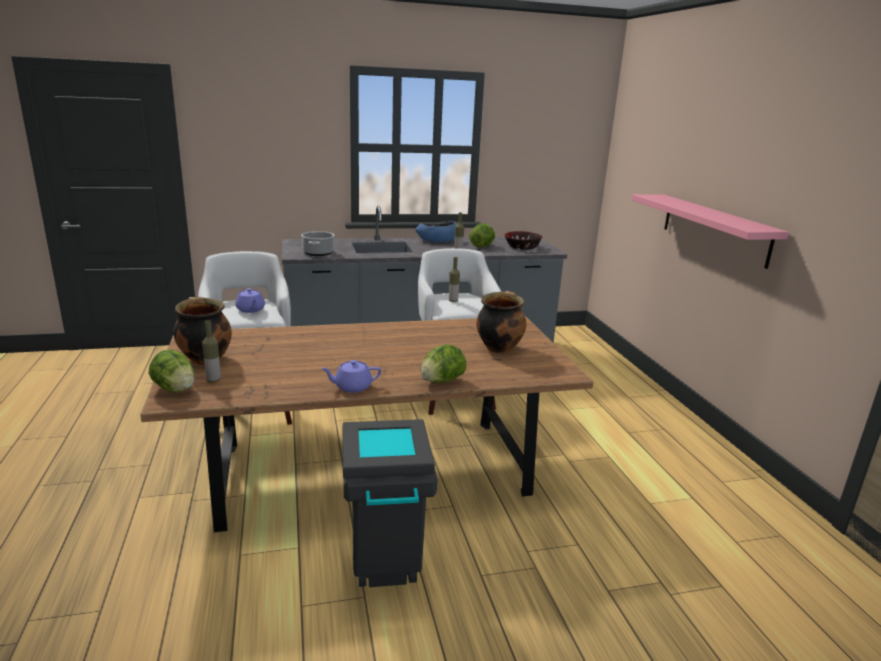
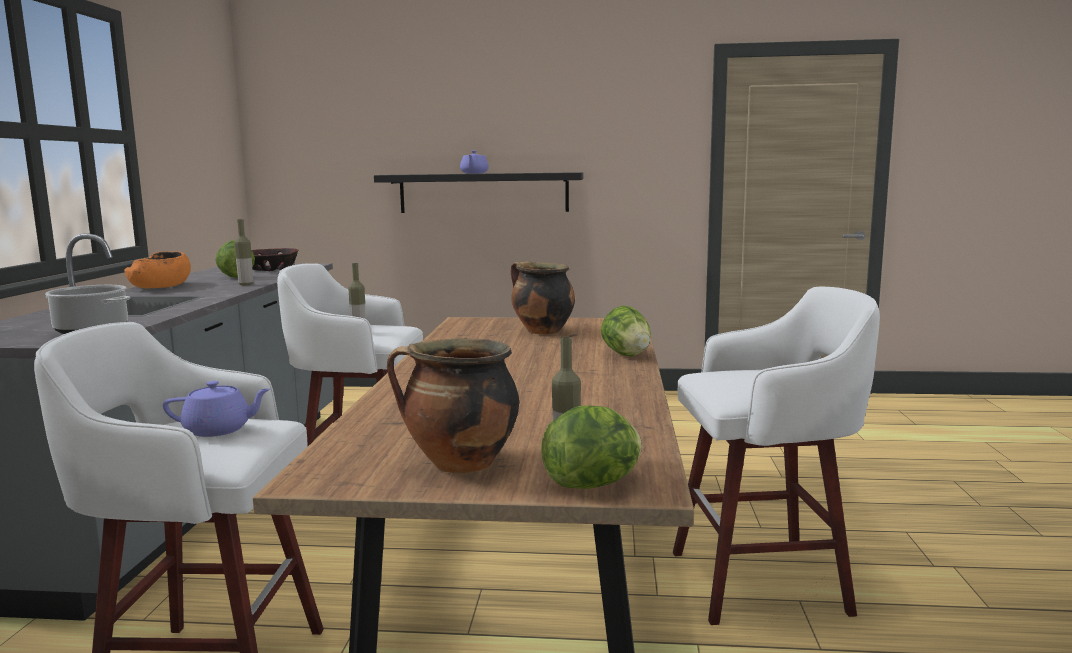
camera: 70 degrees left, 10 degrees down
(352, 387) = (629, 387): purple teapot -> purple teapot (474, 173)
(386, 577) = (764, 582): grey trash can -> white stool
(437, 241) = (161, 287): blue bowl -> orange bowl
(714, 228) = (483, 193): pink shelf -> black shelf

